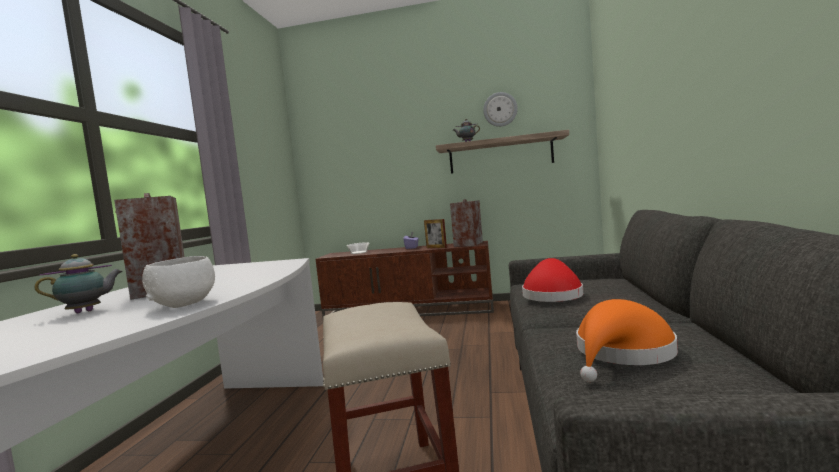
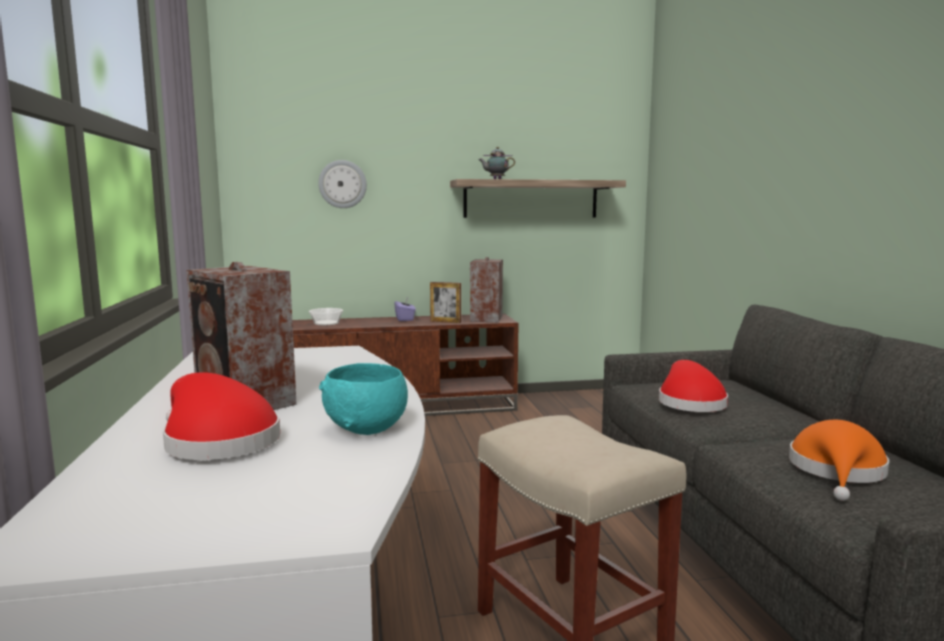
camera: 20 degrees left, 5 degrees up
(87, 311) = (217, 441): teapot -> red hat
(185, 304) = (368, 428): white bowl -> turquoise bowl
(500, 109) = (536, 138): wall clock -> wall clock (342, 184)

